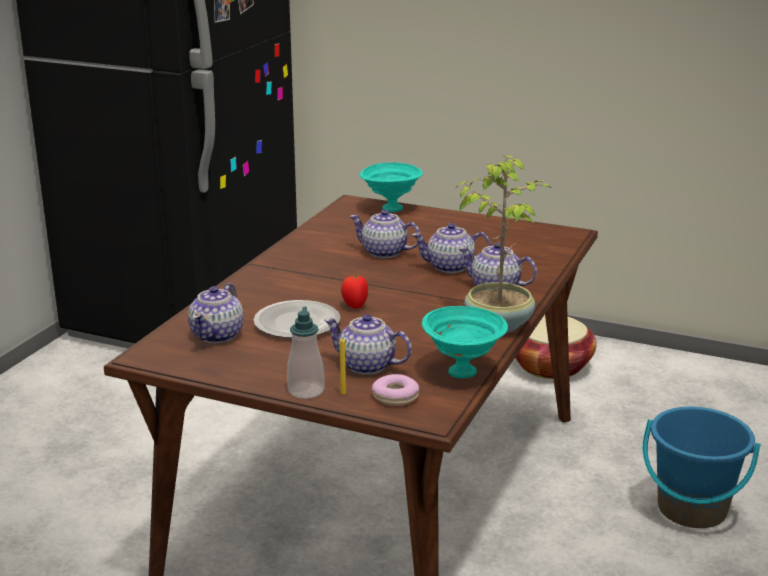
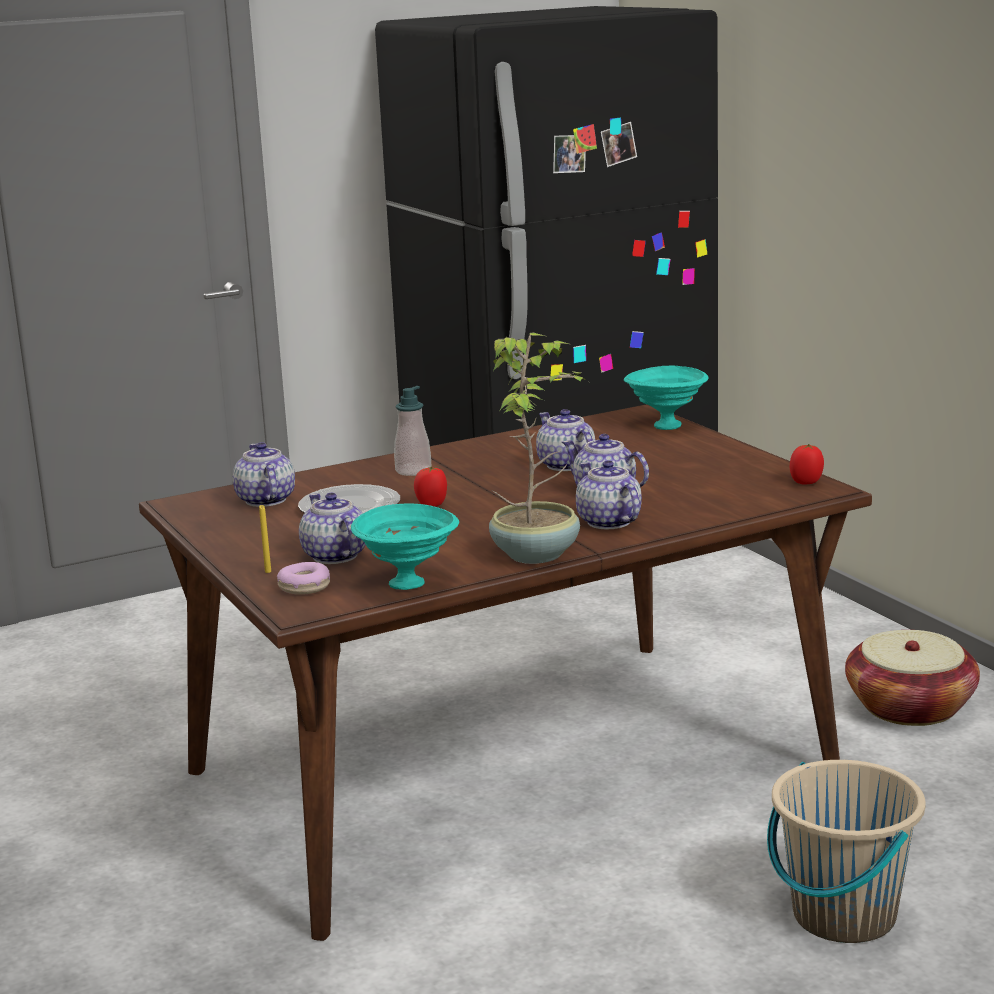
camera: 40 degrees right, 5 degrees down
(218, 335) = (265, 500): teapot -> teapot turned 105 degrees clockwise
(306, 390) = (243, 561): soap dispenser -> soap dispenser (413, 471)
(552, 231) = (806, 482): none -> tomato
(691, 509) = (843, 916): blue bucket -> beige bucket

